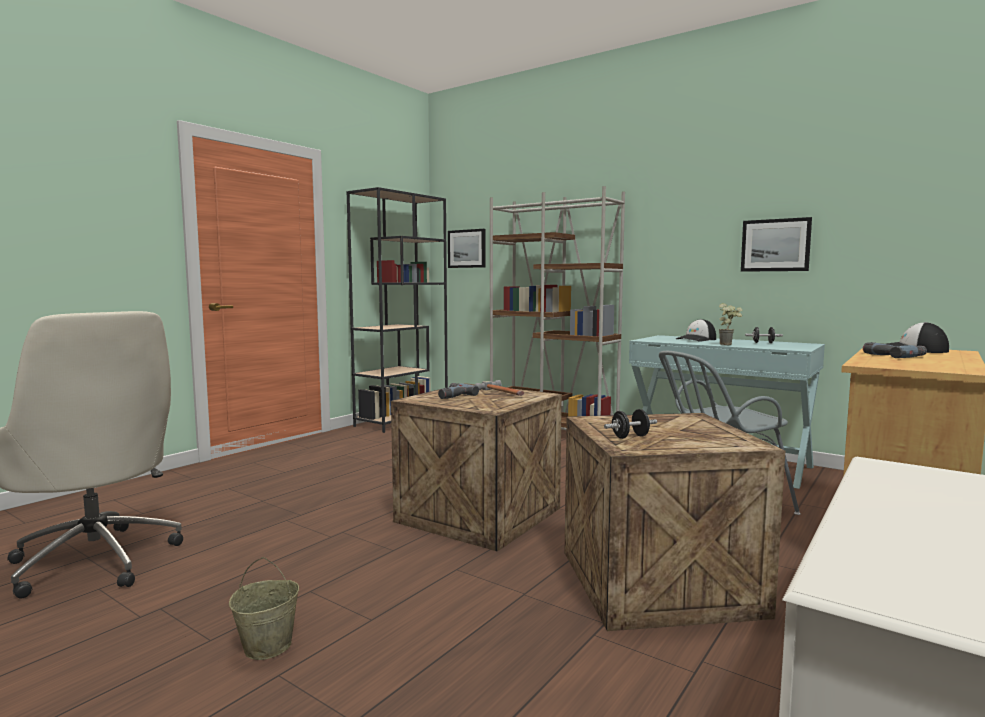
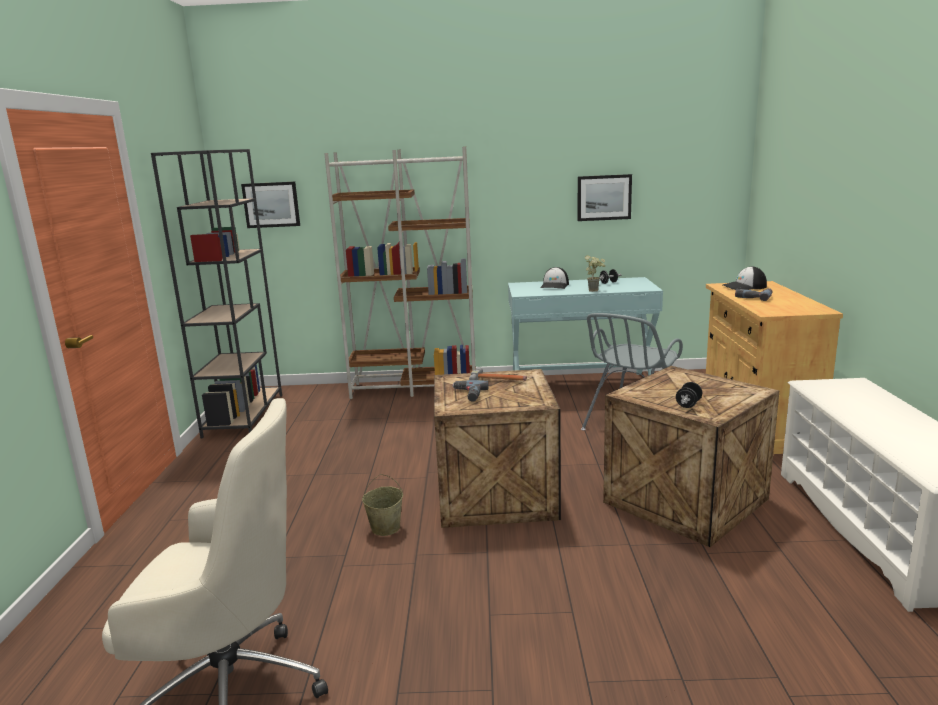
camera: 35 degrees left, 10 degrees up
(268, 646) = (542, 668): beige bucket -> beige bucket (385, 527)

